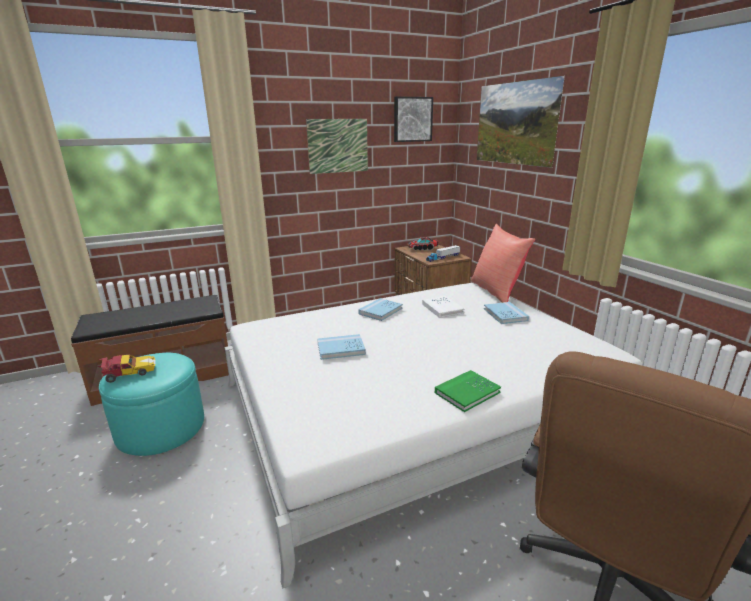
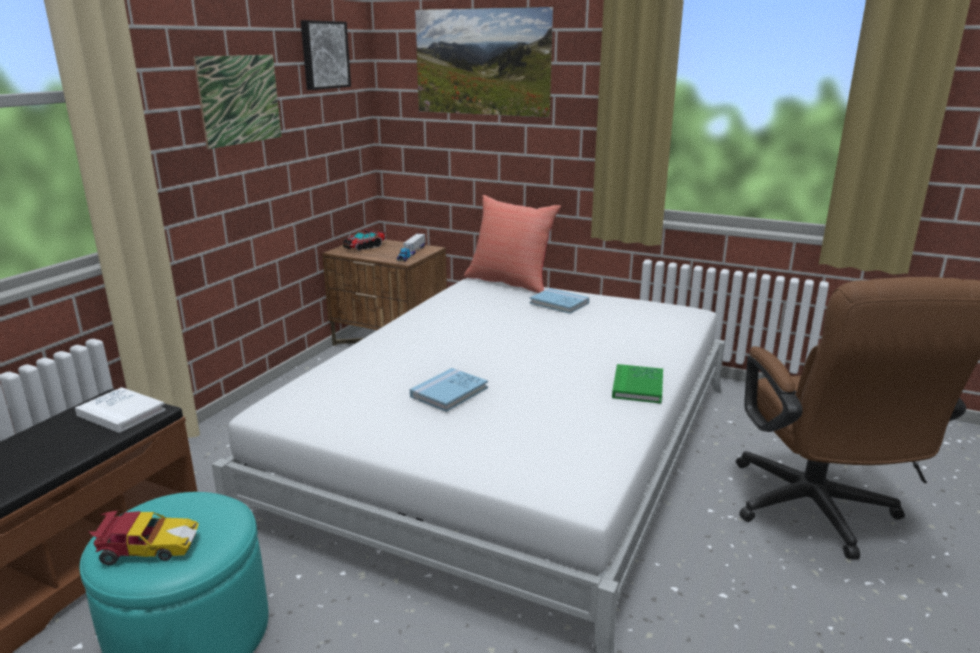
camera: 40 degrees left, 0 degrees up
(129, 373) = (147, 548): toy car -> toy car turned 60 degrees clockwise
(380, 311) = (421, 337): blue book -> none
(442, 308) = (485, 315): white book -> white book (121, 413)

